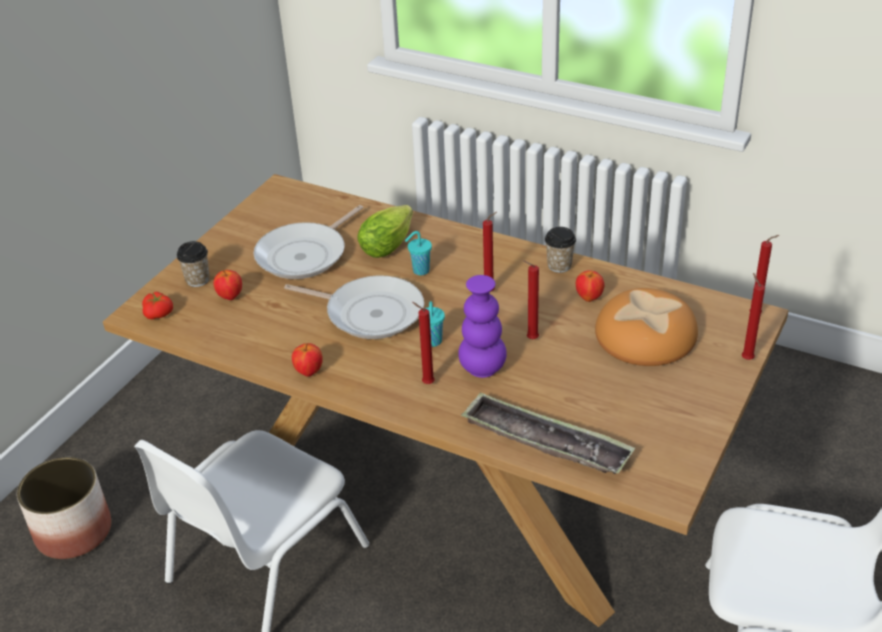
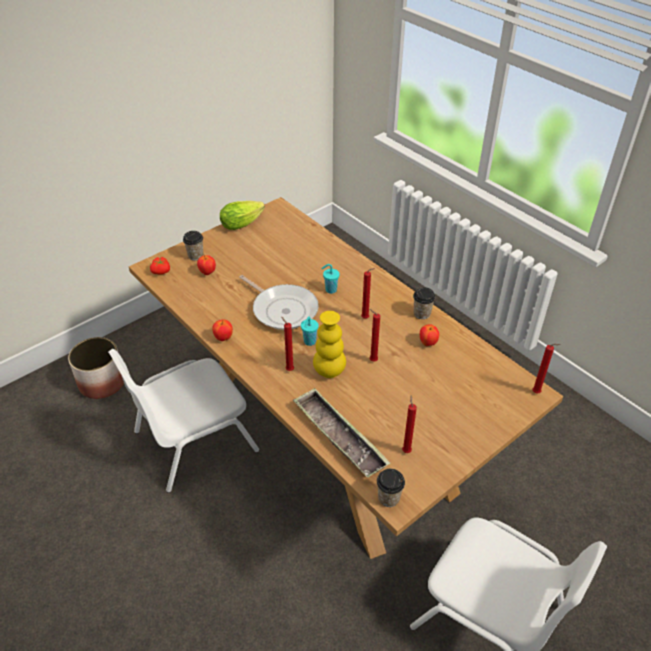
camera: 20 degrees right, 5 degrees up
(305, 255) = (267, 257): frying pan -> none
(390, 243) = (323, 264): lettuce -> lettuce (244, 222)
(482, 369) = (329, 371): purple vase -> yellow vase
(645, 334) = (450, 381): bread -> none
(654, 491) = (388, 498): none -> cup
(746, 358) = (510, 422): red candle -> red candle (406, 450)

